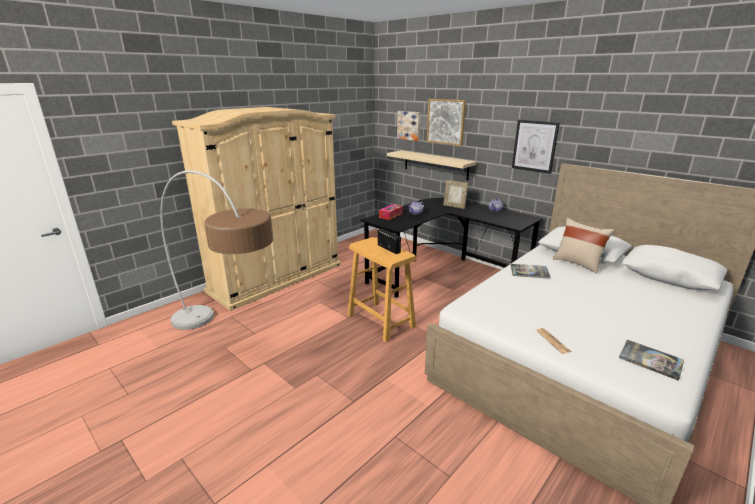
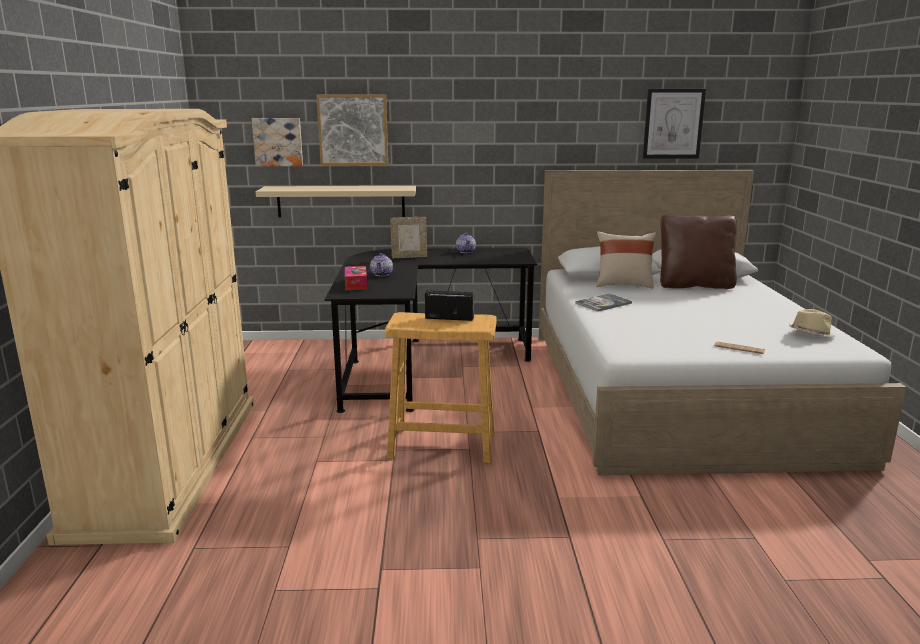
camera: 45 degrees left, 5 degrees down
(228, 336) = (247, 573): floor lamp -> none
(534, 146) = (502, 152): picture -> picture (673, 124)
(640, 282) = (694, 285): none -> brown pillow
(650, 360) = (810, 335): book -> beige hat

